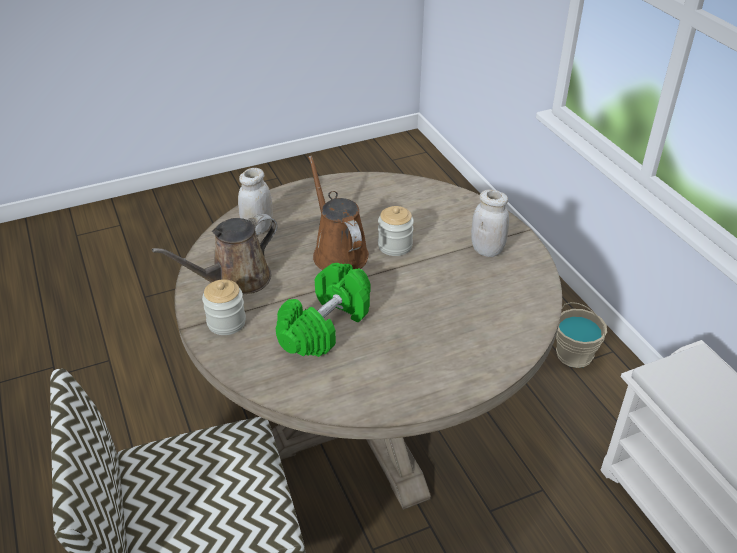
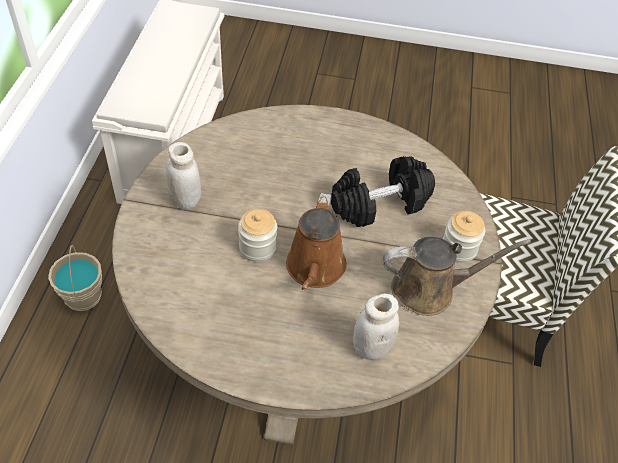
camera: 150 degrees left, 10 degrees up
(325, 326) = (380, 204): green dumbbell -> black dumbbell

